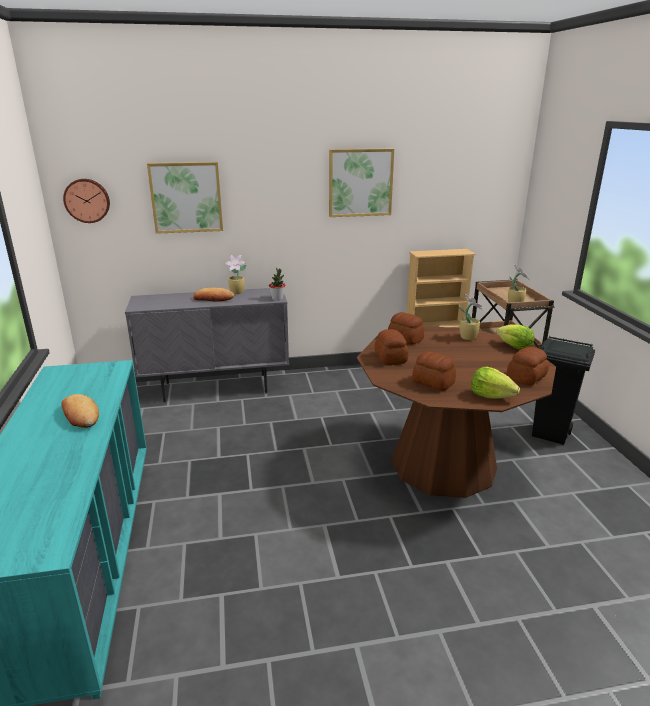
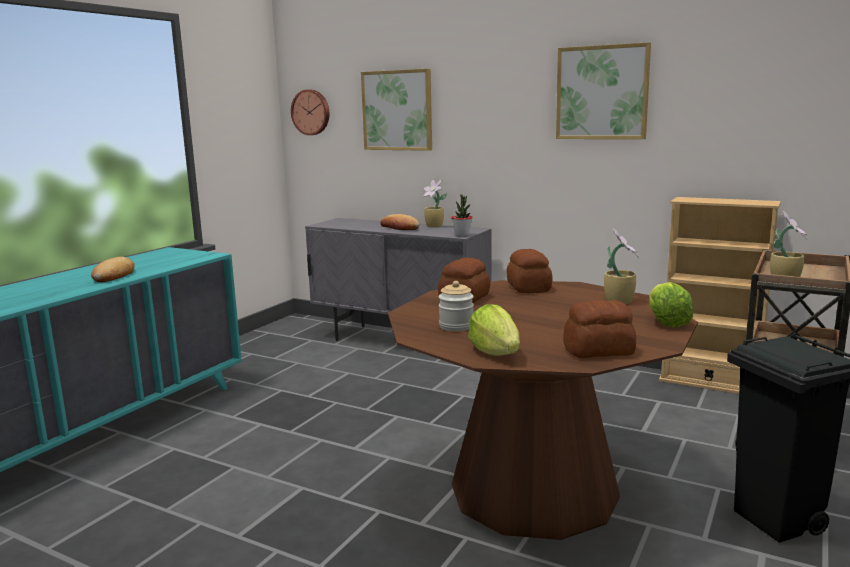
camera: 40 degrees right, 10 degrees down
(433, 382) = (456, 326): bread -> jar

